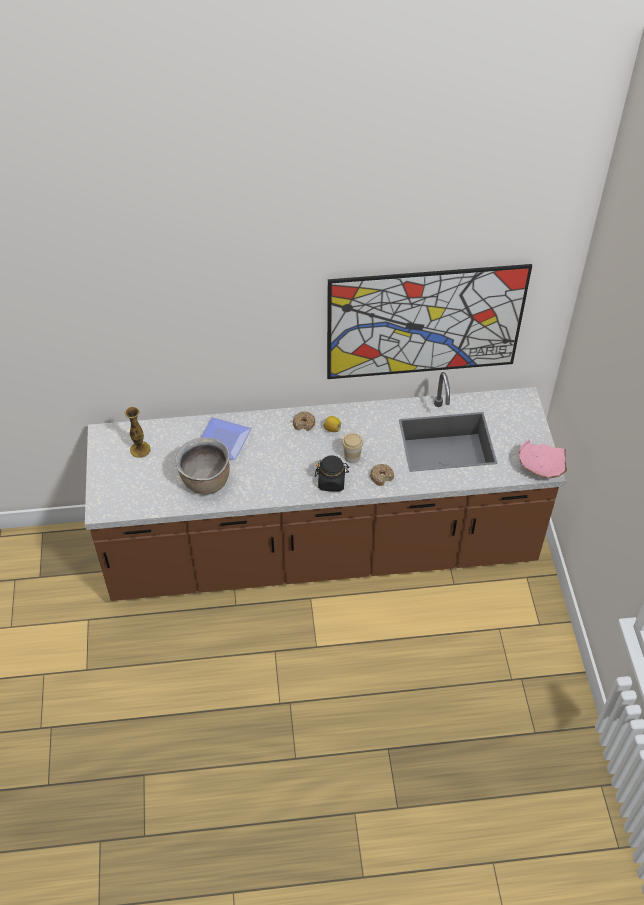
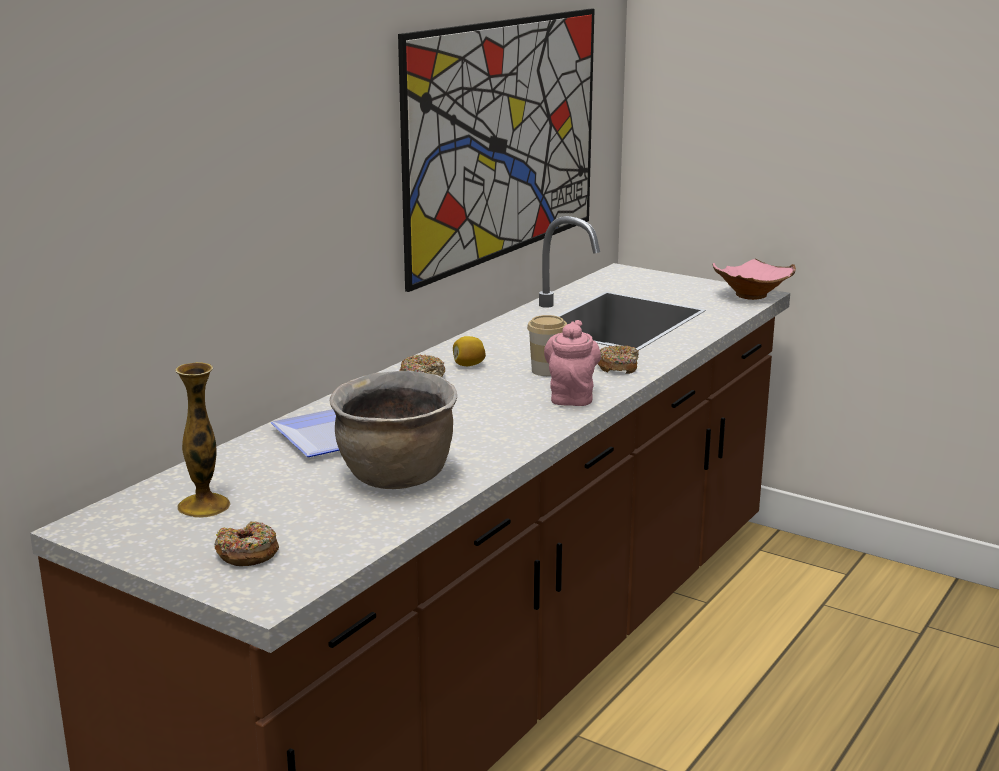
camera: 50 degrees left, 30 degrees down
(120, 485) = (247, 554): none -> donut
(331, 482) = (571, 396): black jar -> pink teapot

